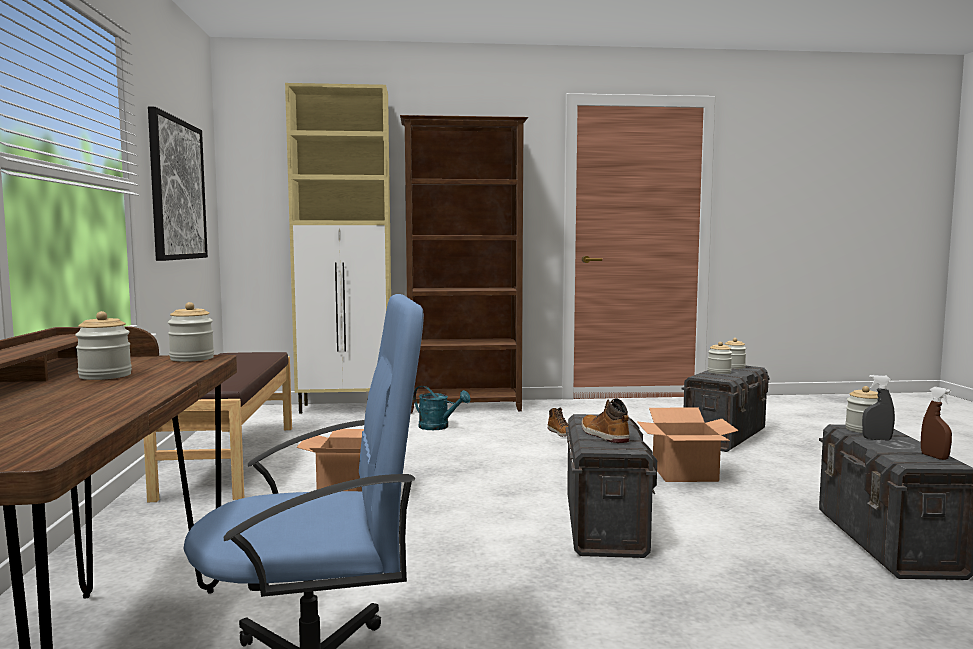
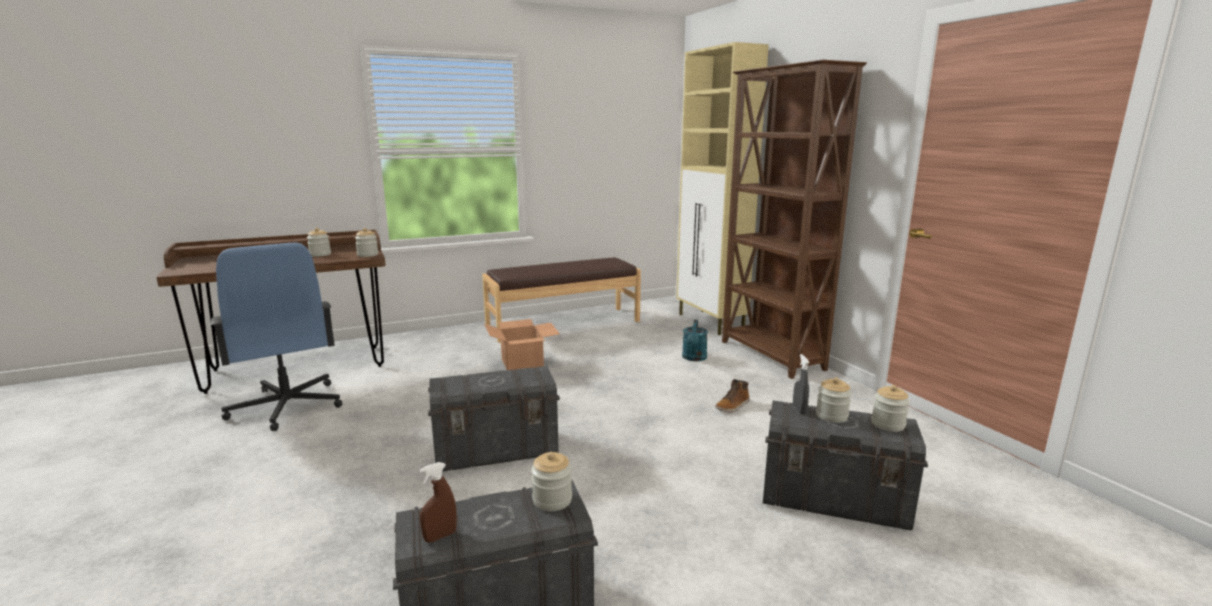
camera: 70 degrees right, 10 degrees up
(177, 189) = (596, 145): picture -> none
(603, 435) = (479, 380): boot -> none
(685, 473) = (655, 479): cardboard box -> none
(877, 439) = (510, 505): grey spray bottle -> grey spray bottle (799, 410)

